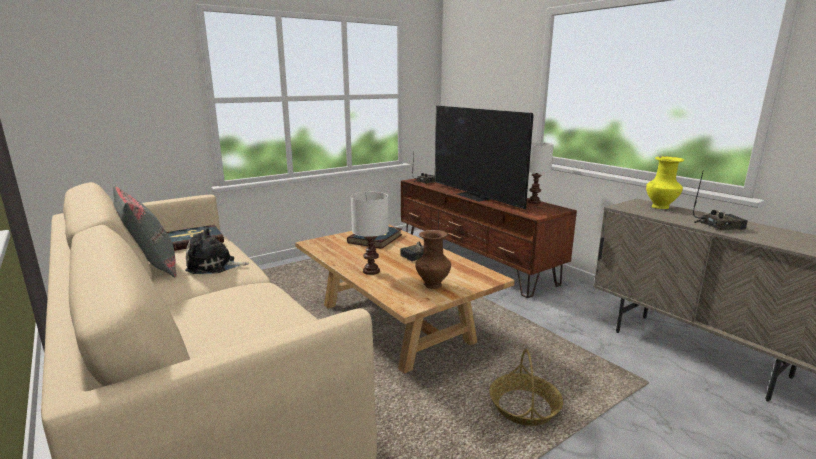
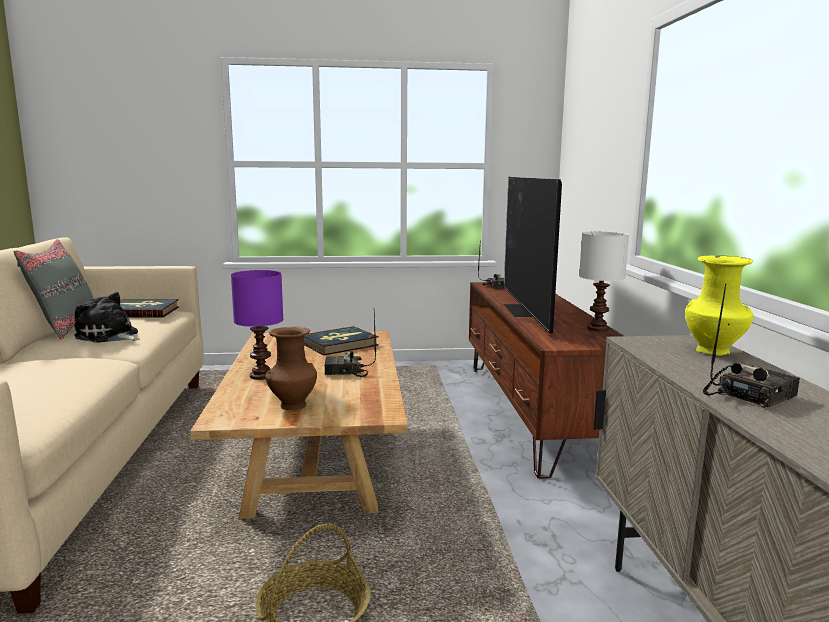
camera: 30 degrees right, 5 degrees down
(371, 271) = (260, 376): white table lamp -> purple table lamp
(719, 226) = (748, 395): radio -> radio turned 60 degrees counterclockwise

